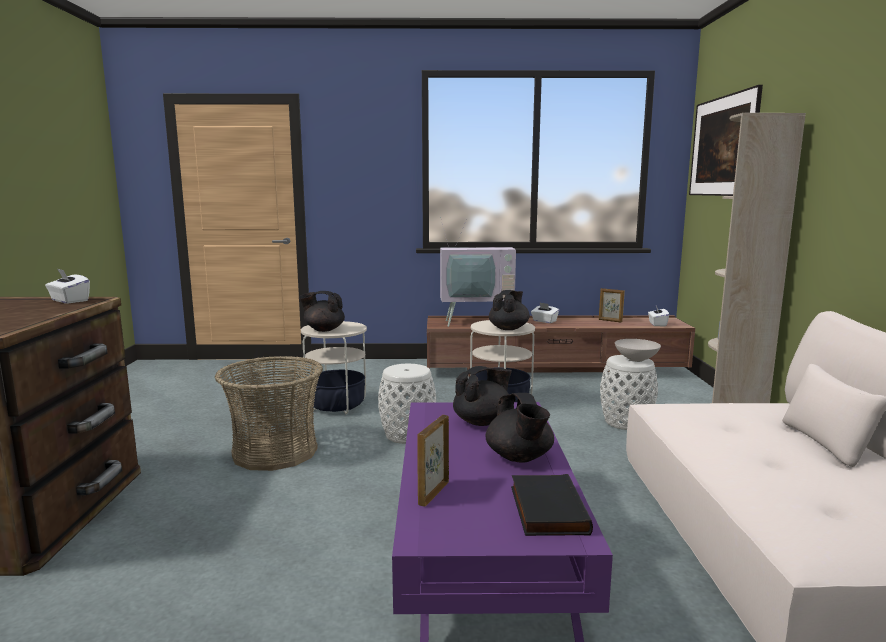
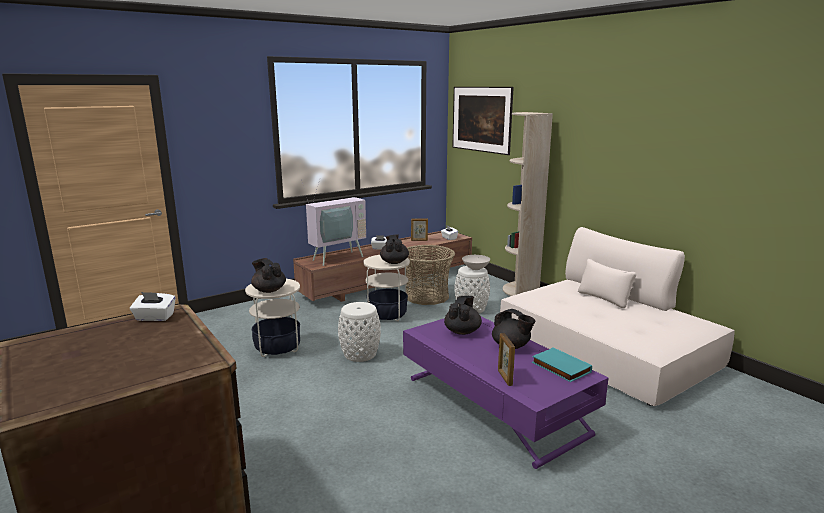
camera: 35 degrees left, 5 degrees up
(275, 452) = (287, 394): basket -> basket (427, 296)
(323, 330) = (269, 290): black teapot -> black teapot turned 75 degrees clockwise
(545, 509) = (560, 367): black book -> turquoise book

